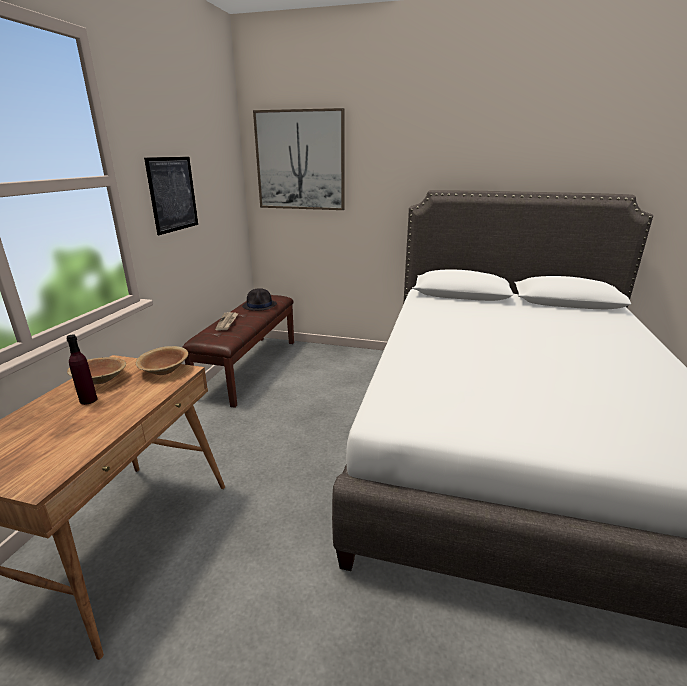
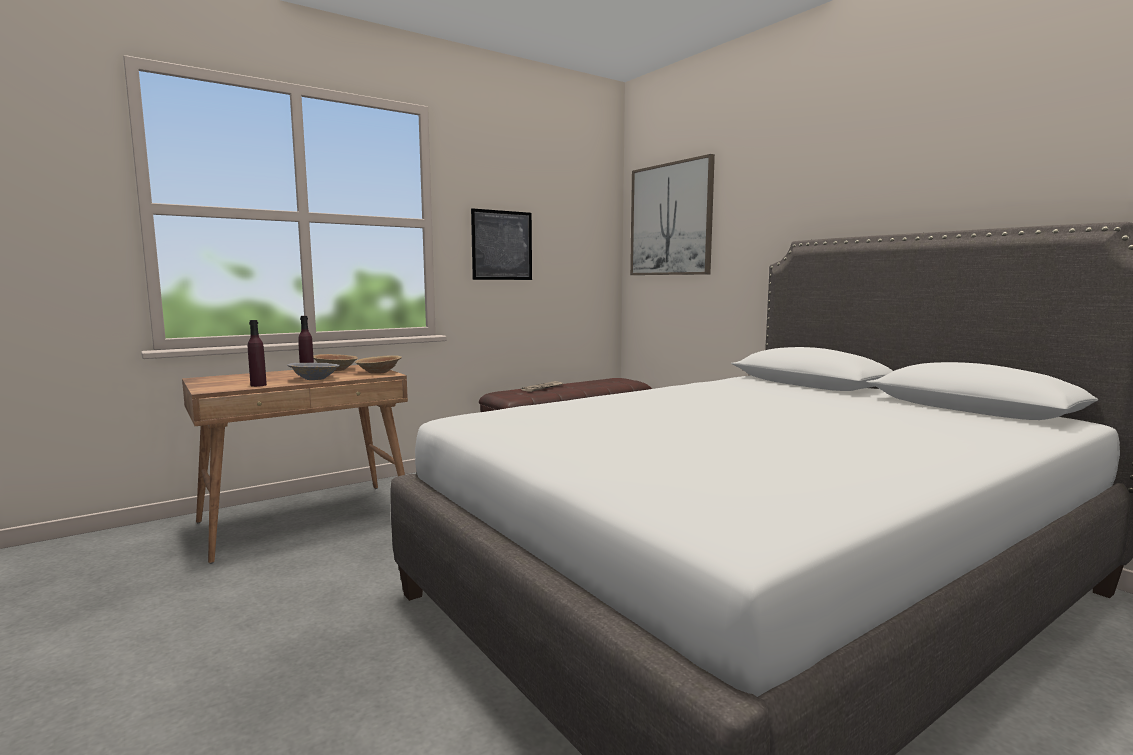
camera: 40 degrees right, 15 degrees down
(83, 446) = (258, 385): none -> purple bottle
(123, 407) = (315, 379): none -> grey bowl
(260, 305) = (599, 383): black hat -> none

